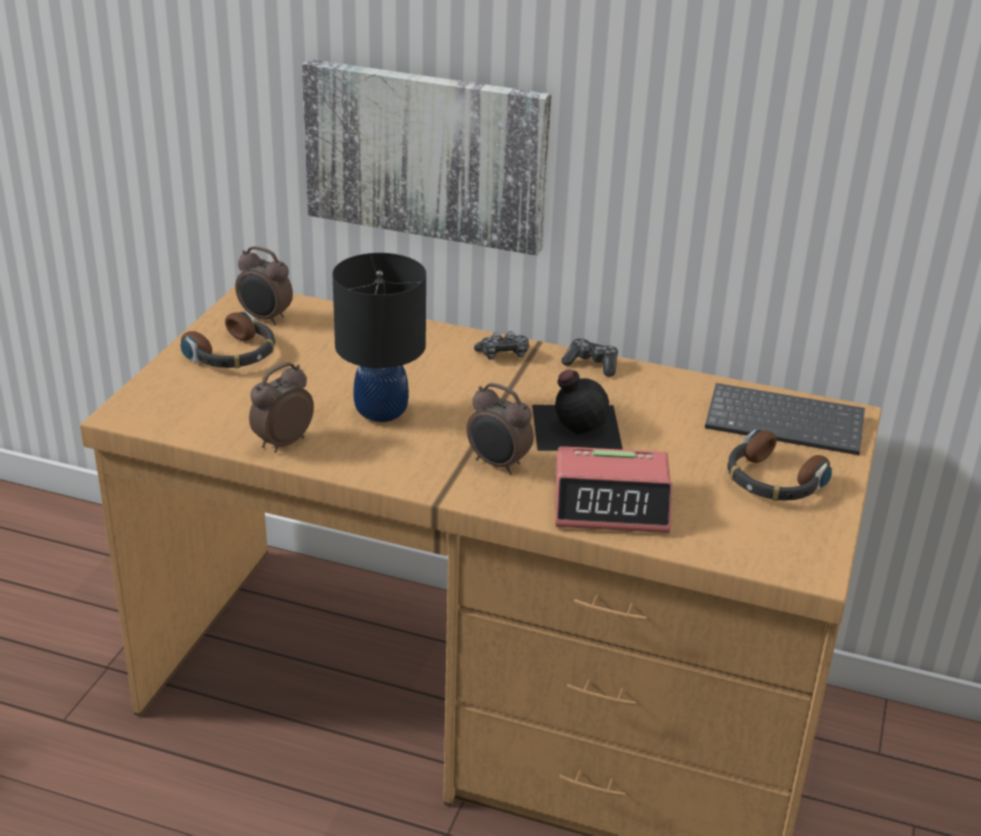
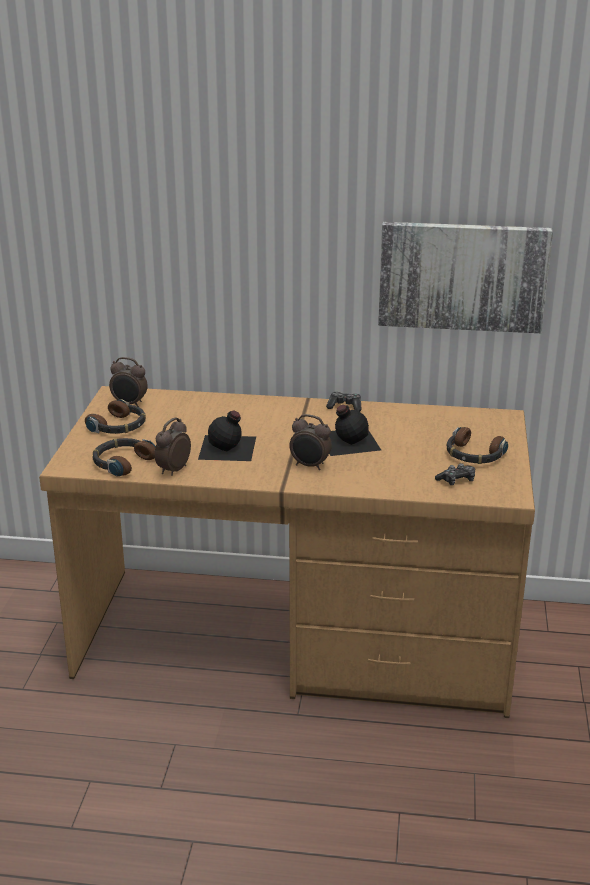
camera: 10 degrees left, 5 degrees down
(212, 418) = (122, 462): none -> headphones
(382, 415) = (228, 448): black table lamp -> black bottle
(426, 155) = (226, 287): picture -> picture (462, 276)
(503, 355) = (289, 407): game controller -> game controller (456, 481)
(611, 504) = (385, 478): alarm clock -> none
(786, 422) = (471, 424): keyboard -> none

